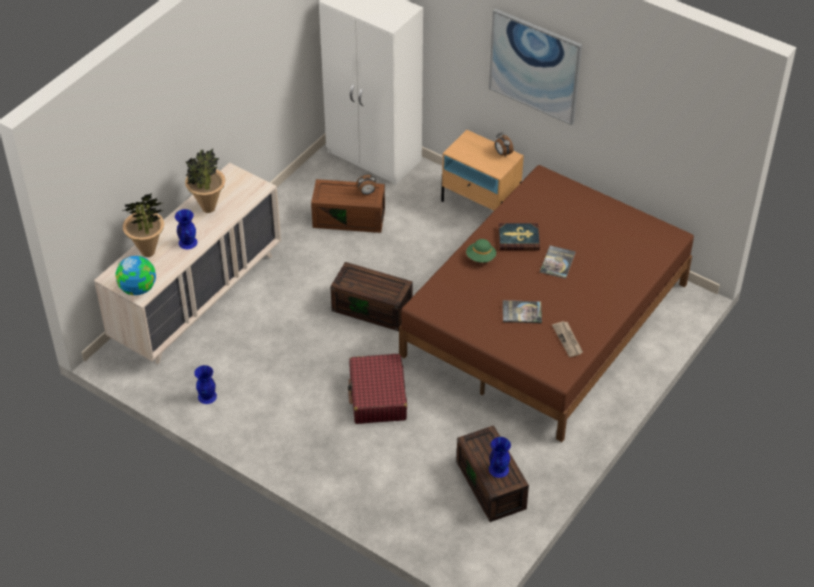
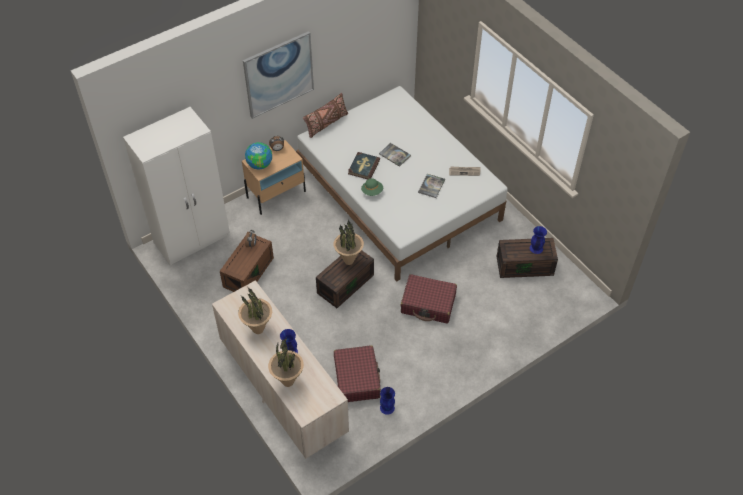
camera: 70 degrees left, 5 degrees up
(138, 288) = (325, 397): globe -> globe (259, 164)
(238, 357) = (357, 378): none -> red suitcase
(383, 284) = (349, 261): none -> potted plant
(546, 319) = (398, 194): brown bed -> white bed
(573, 184) = (326, 124): none -> brown pillow

